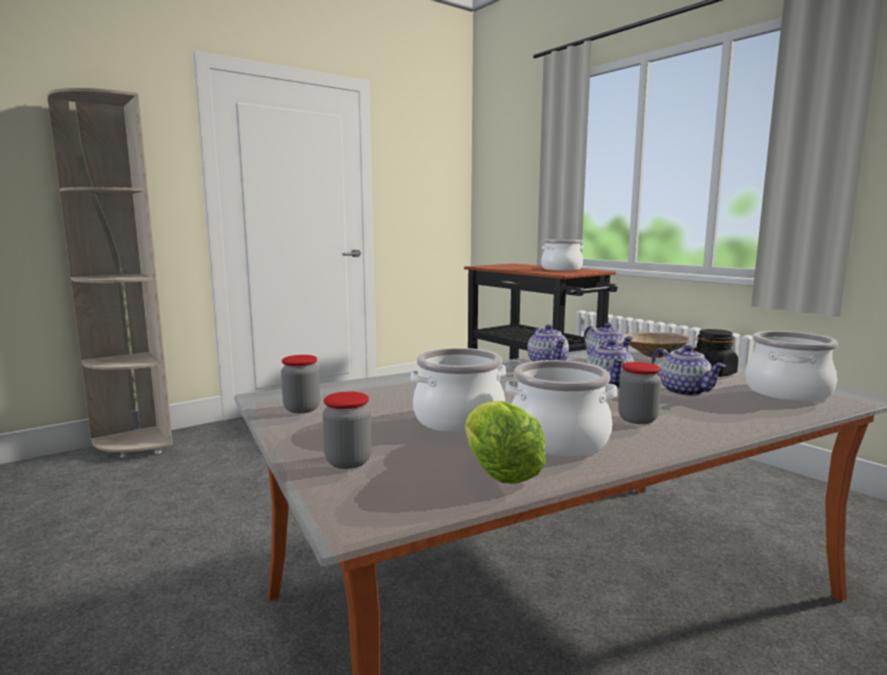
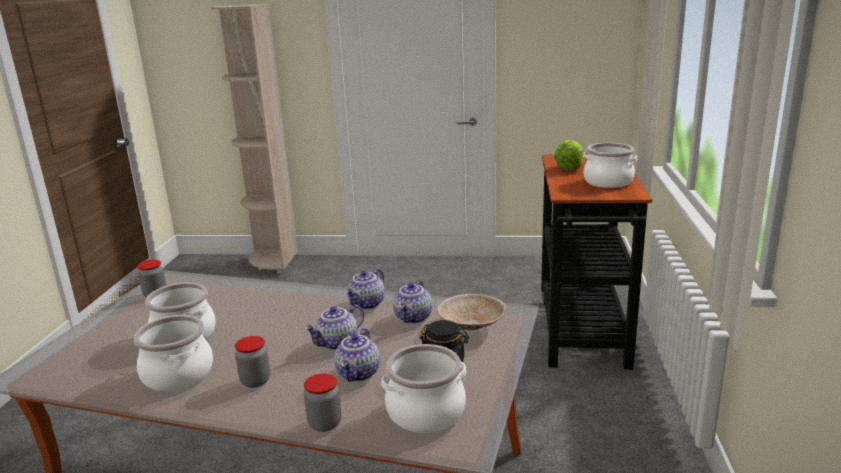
camera: 45 degrees right, 10 degrees up
(348, 461) = (86, 342): jar -> jar (325, 423)
(498, 471) = (107, 379): lettuce -> lettuce (569, 168)

